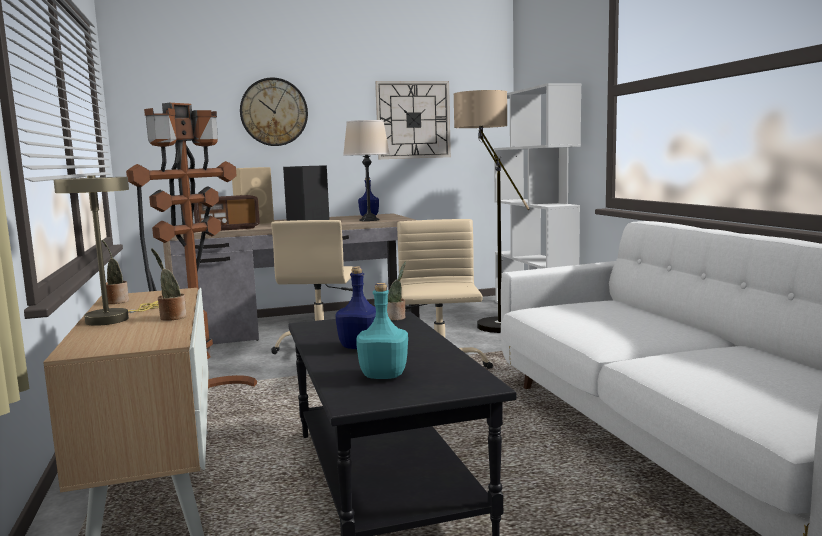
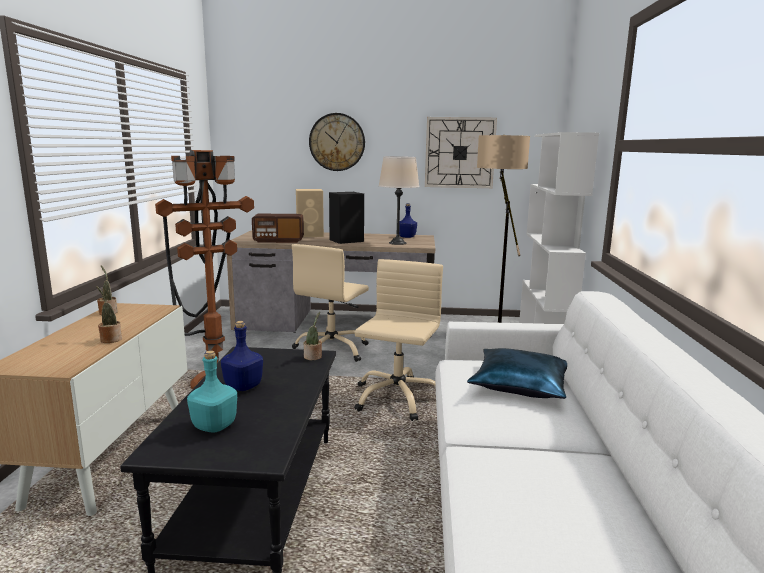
camera: 20 degrees right, 5 degrees up
(113, 318) = (78, 333): beige table lamp -> none
(612, 313) = (519, 385): none -> blue pillow

